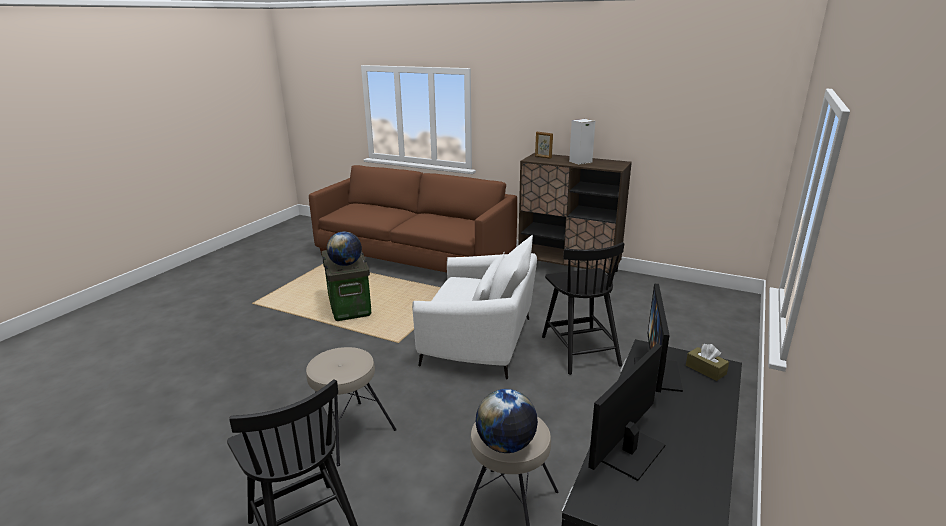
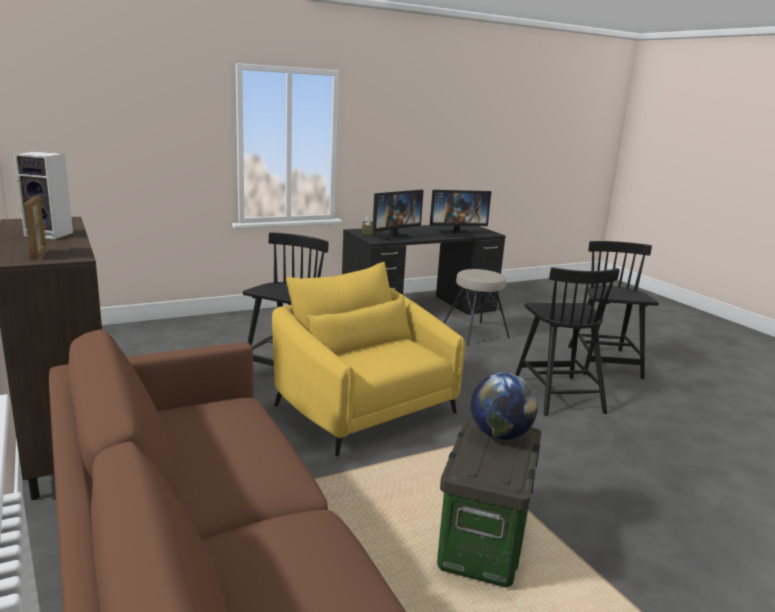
camera: 145 degrees left, 5 degrees down
(349, 431) = (557, 394): beige stool -> black chair
(479, 342) = (365, 409): white armchair -> yellow armchair
(506, 445) = (490, 272): globe -> none

